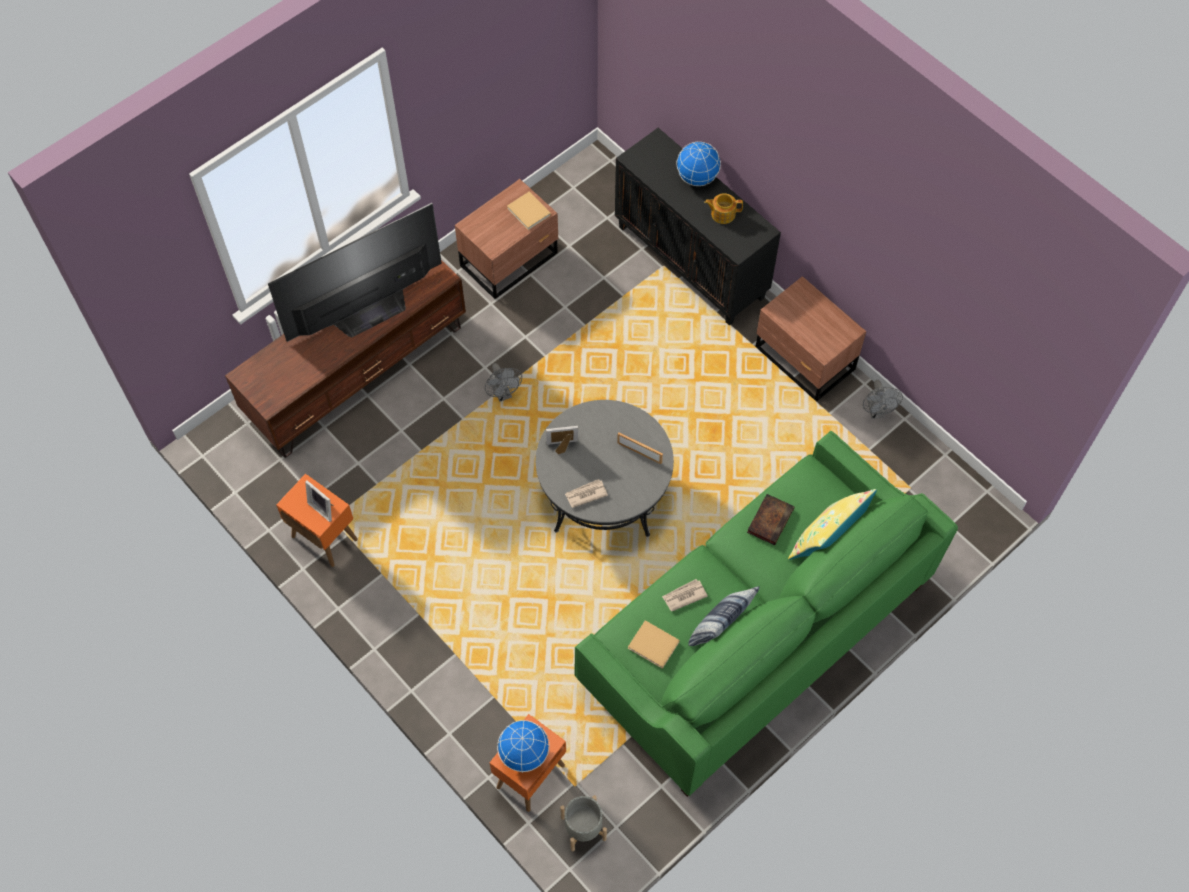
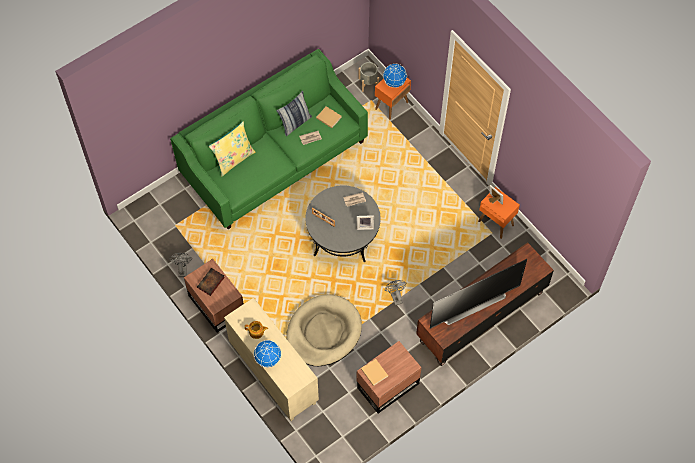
camera: 175 degrees left, 0 degrees up
(619, 329) = (323, 332): none -> beige dog bed
(692, 262) = (273, 374): black cabinet -> beige cabinet
(770, 519) = (260, 171): book -> book (210, 283)

